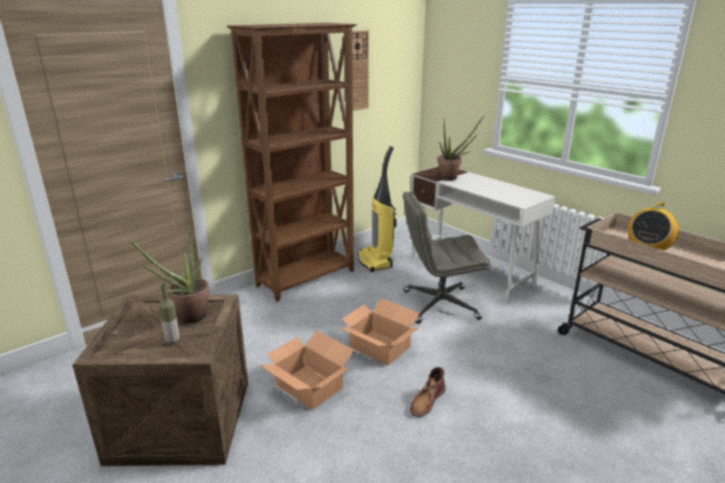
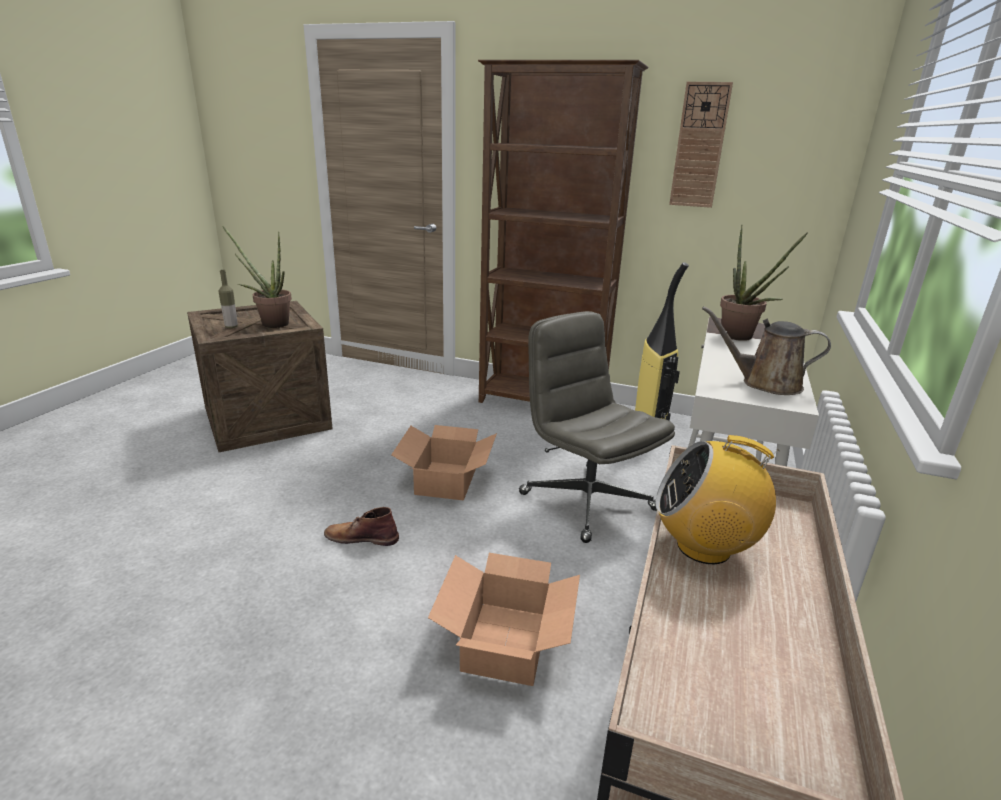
camera: 60 degrees right, 0 degrees up
(309, 385) = (346, 459): cardboard box -> cardboard box (507, 641)
(517, 193) = (765, 383): none -> brown watering can

